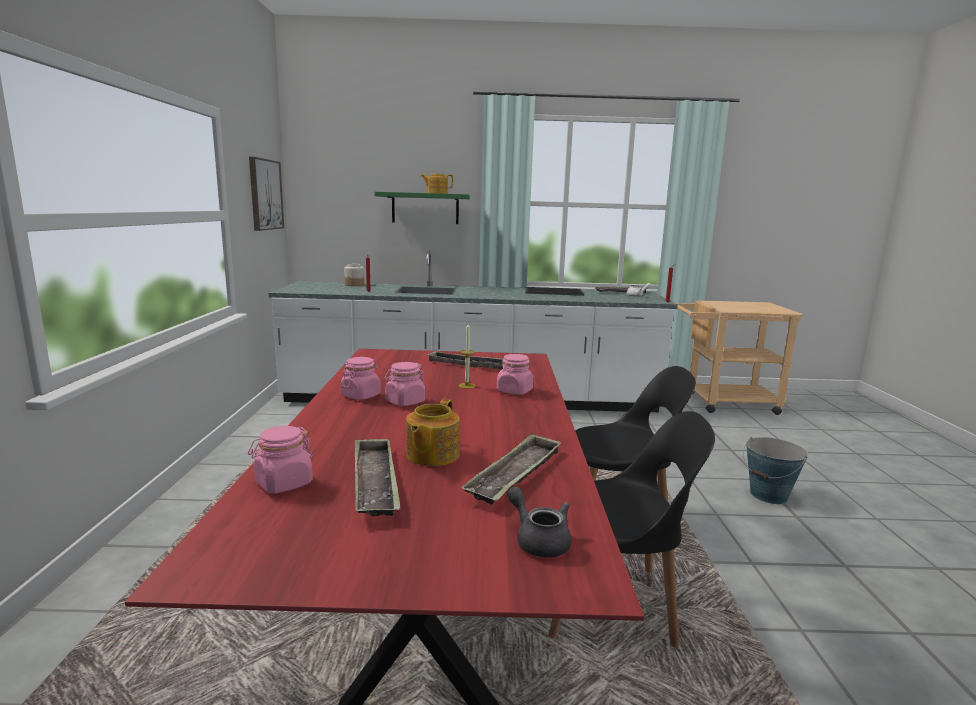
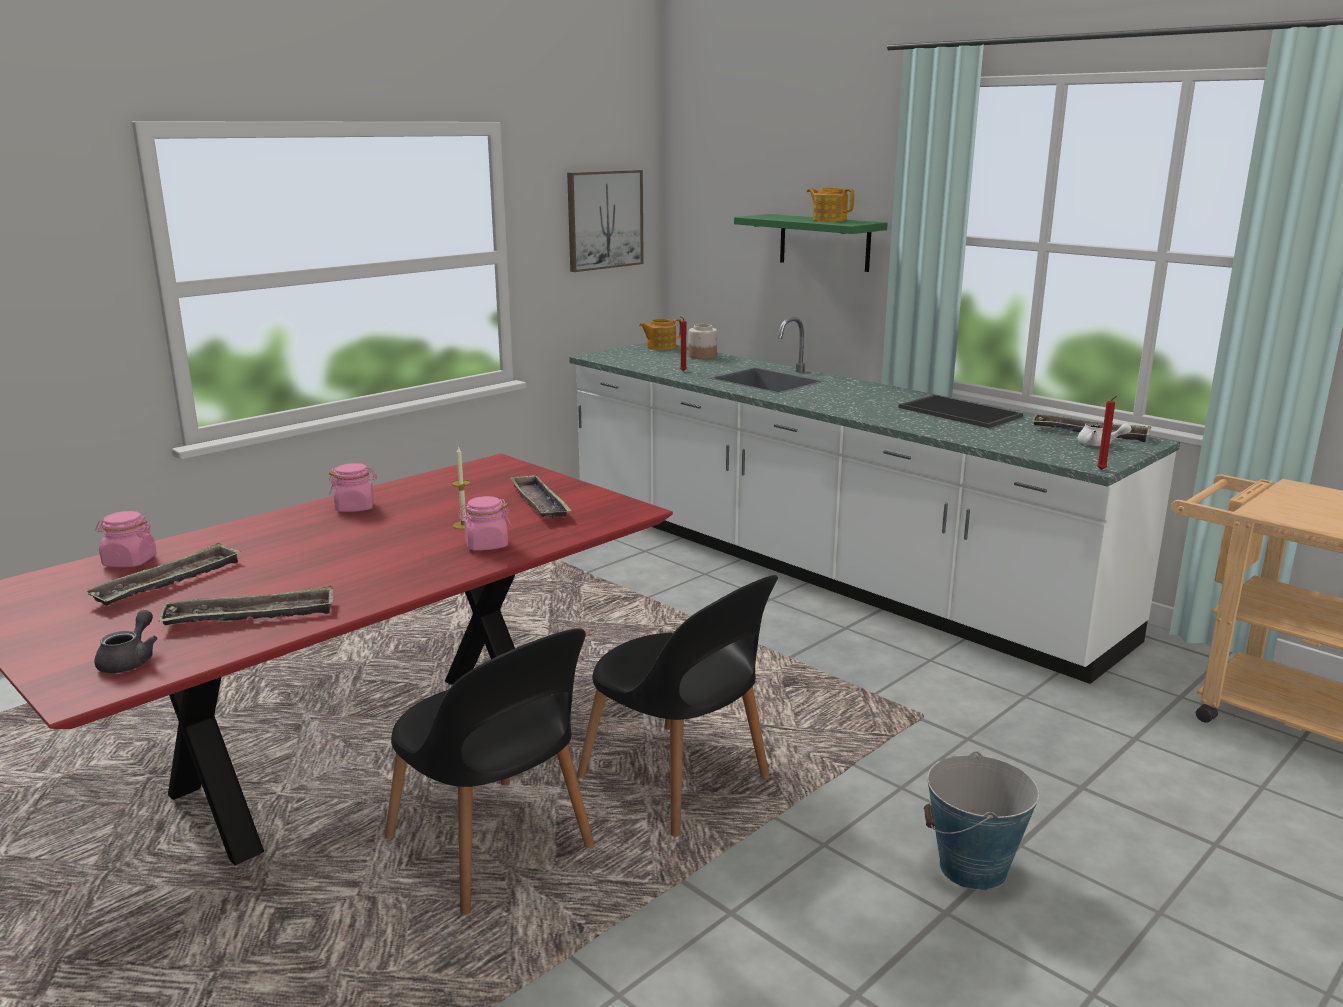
camera: 45 degrees right, 5 degrees up
(405, 402) = (367, 525): pink jar -> none
(431, 455) = (250, 577): teapot -> teapot (660, 347)

